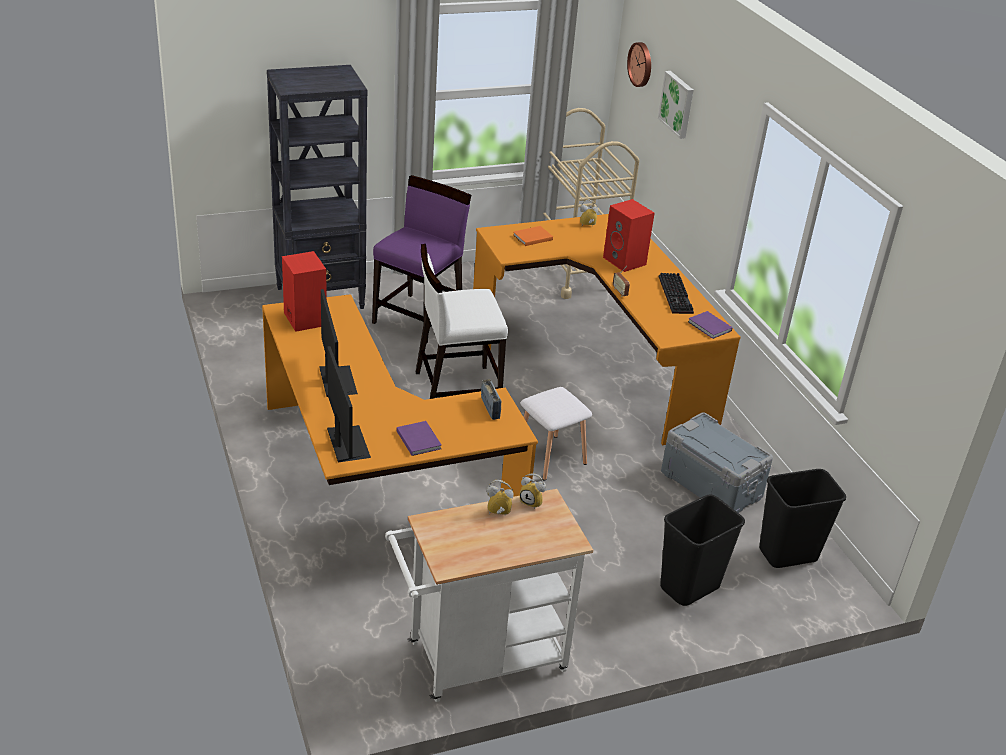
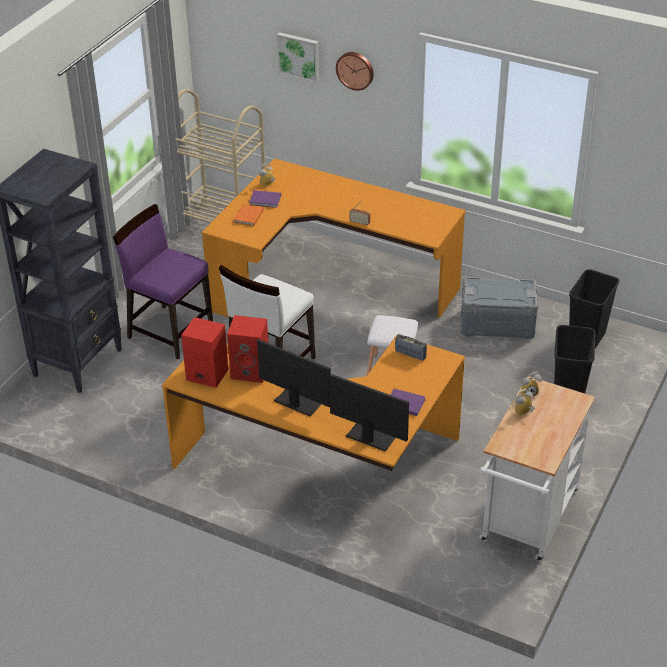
camera: 40 degrees left, 5 degrees up
(419, 318) = (170, 331): purple chair -> purple chair turned 45 degrees counterclockwise
(625, 261) = (330, 197): red speaker -> red speaker (251, 371)
(641, 64) = (232, 34): wall clock -> wall clock (355, 70)
(677, 295) = (394, 204): keyboard -> none
(709, 327) = (442, 214): purple book -> purple book (266, 200)

